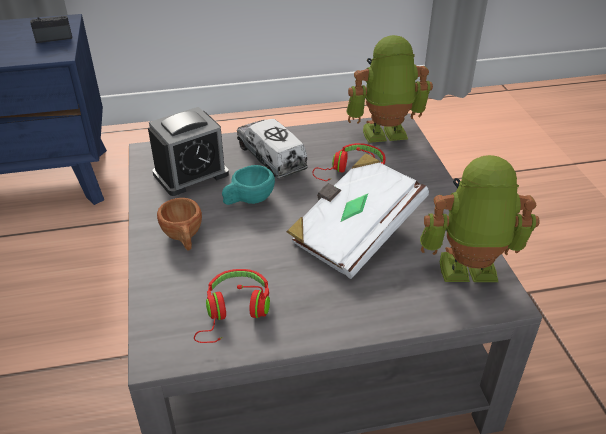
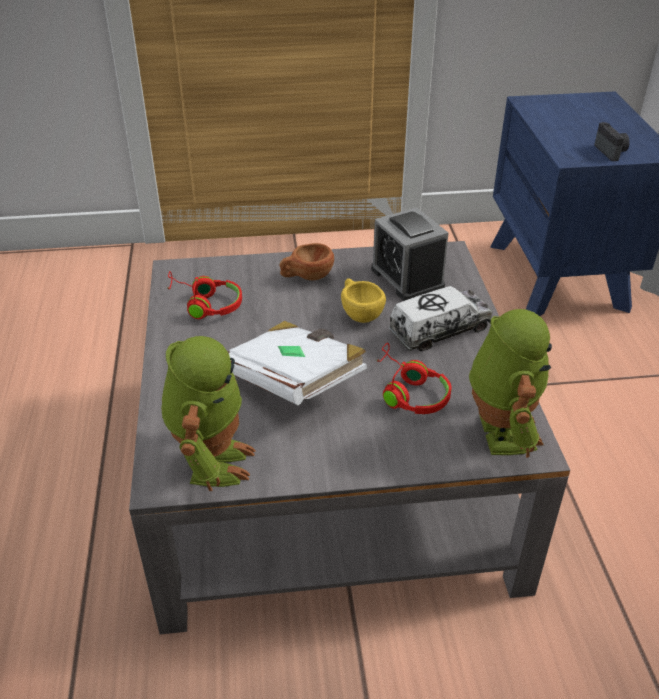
camera: 95 degrees right, 0 degrees up
(248, 200) = (359, 313): turquoise cup -> yellow cup

